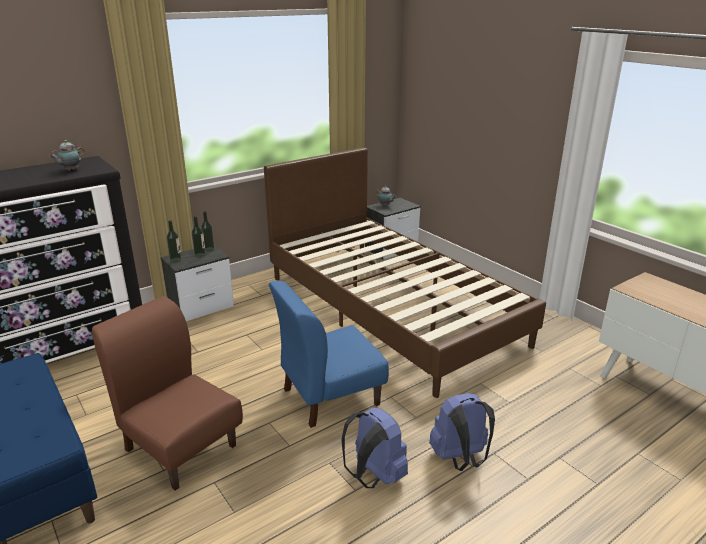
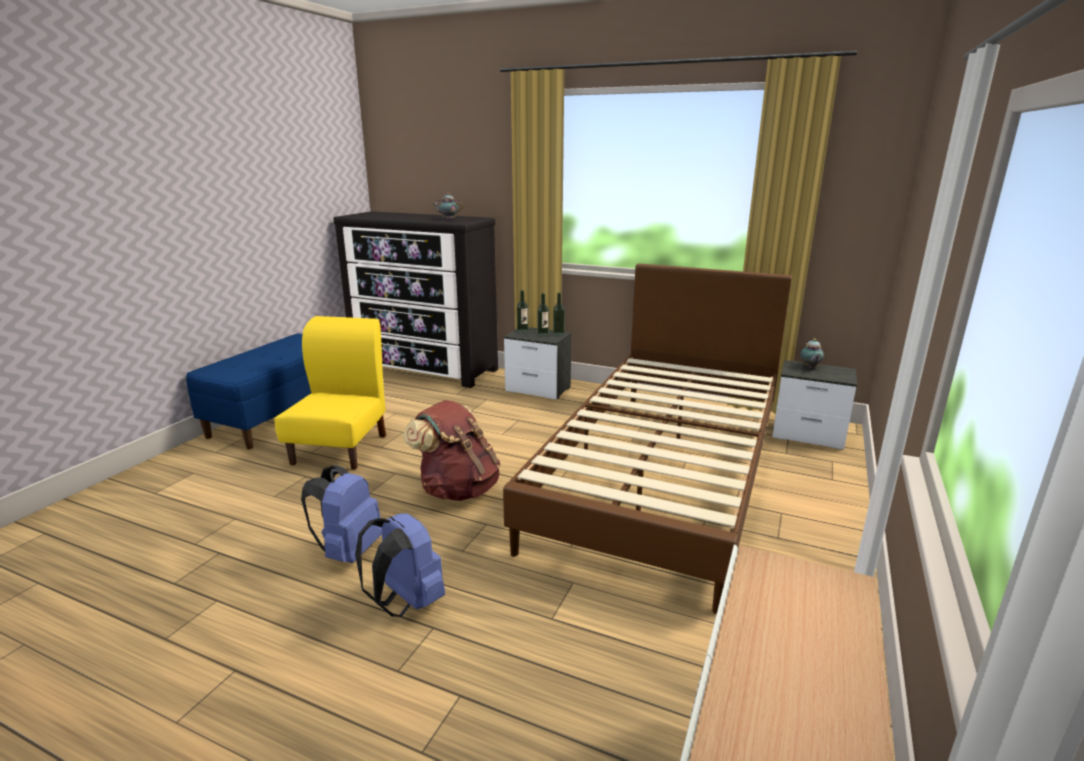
camera: 60 degrees right, 5 degrees down
(180, 446) = (341, 449): brown chair -> yellow chair
(330, 396) = (457, 489): blue chair -> brown backpack

